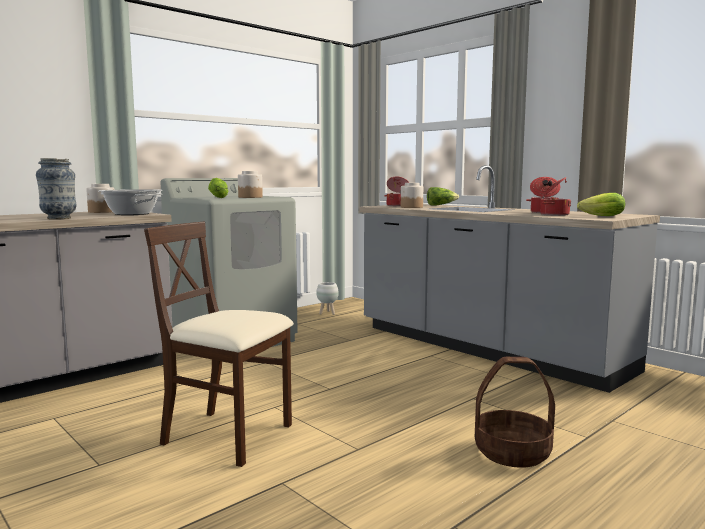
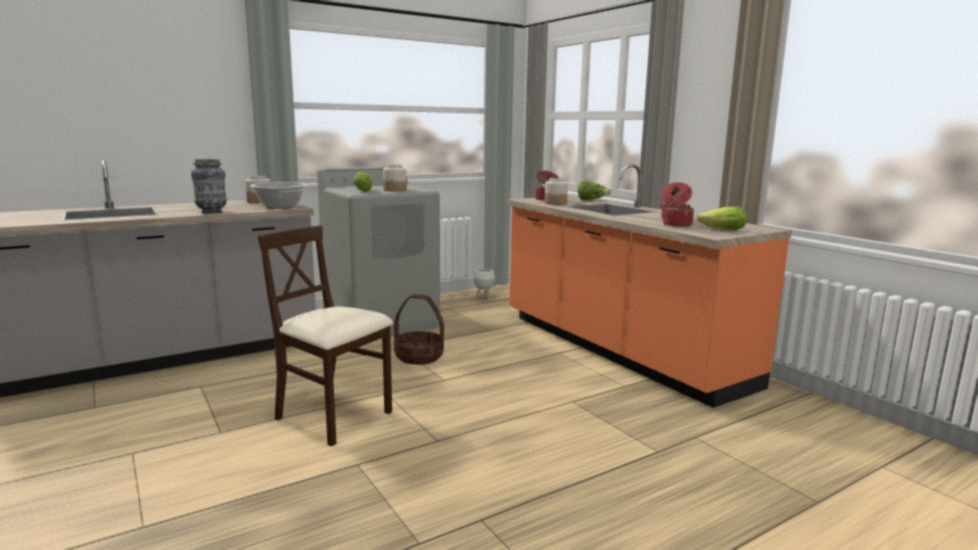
camera: 10 degrees right, 5 degrees up
(486, 348) = (618, 349): grey counter -> orange counter
(512, 452) = (576, 458): basket -> basket (419, 357)

